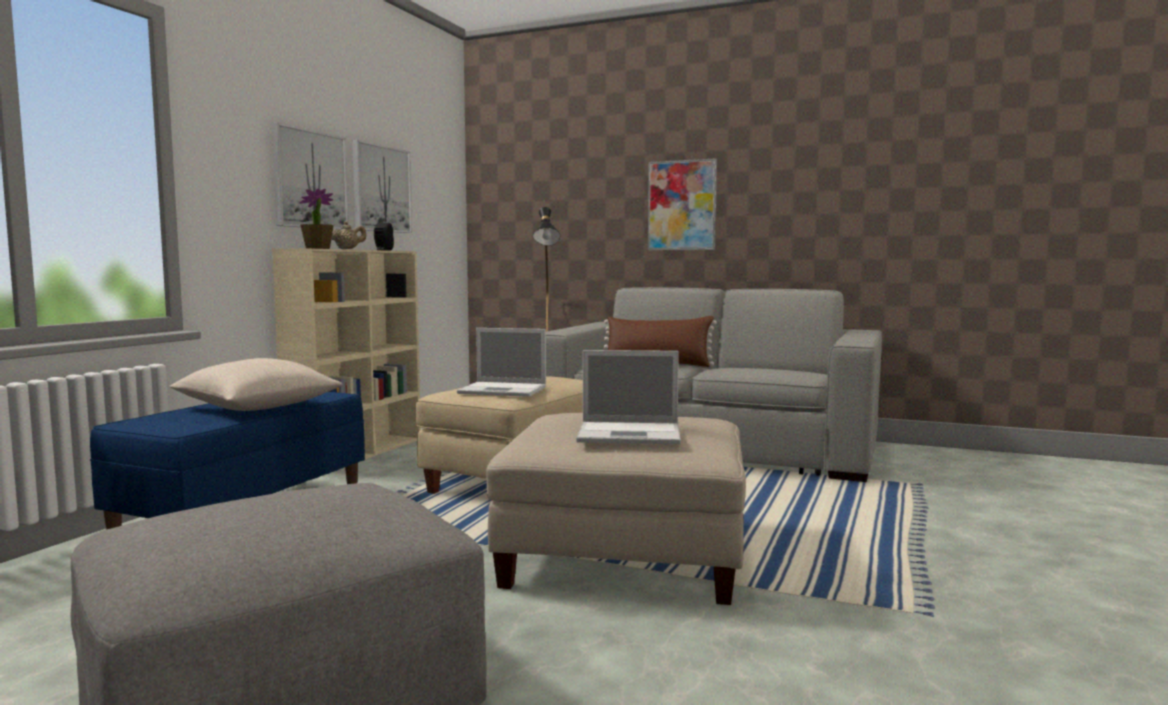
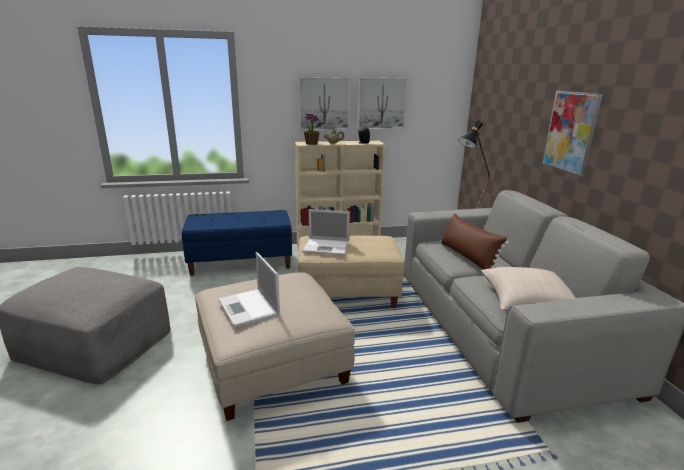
camera: 55 degrees right, 15 degrees up
(257, 407) = (241, 221): beige pillow -> beige pillow (527, 303)
(504, 390) = (327, 247): laptop -> laptop turned 60 degrees counterclockwise

